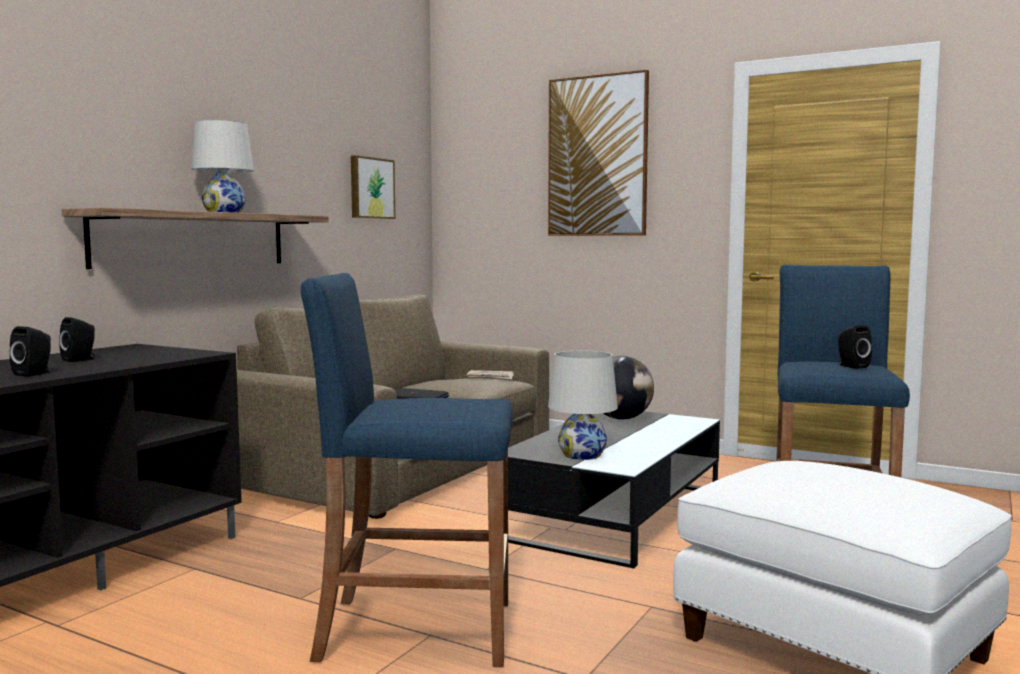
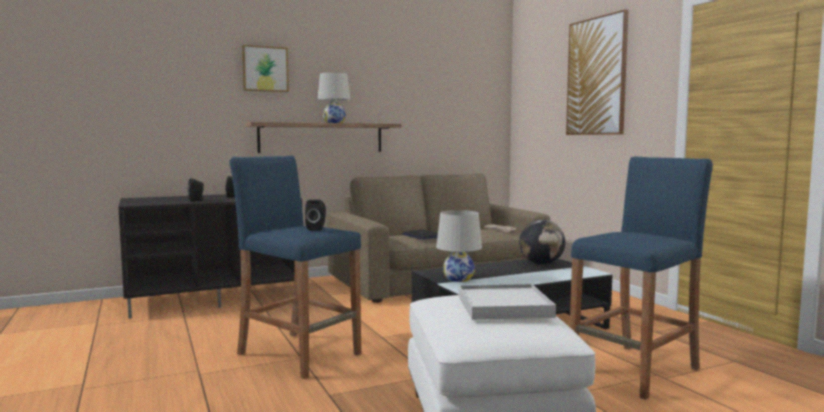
camera: 35 degrees right, 0 degrees up
(370, 188) = (454, 105): picture -> picture (265, 69)
(851, 366) = (635, 237): black speaker -> black speaker (317, 229)
(859, 477) = (503, 306): none -> white tray

